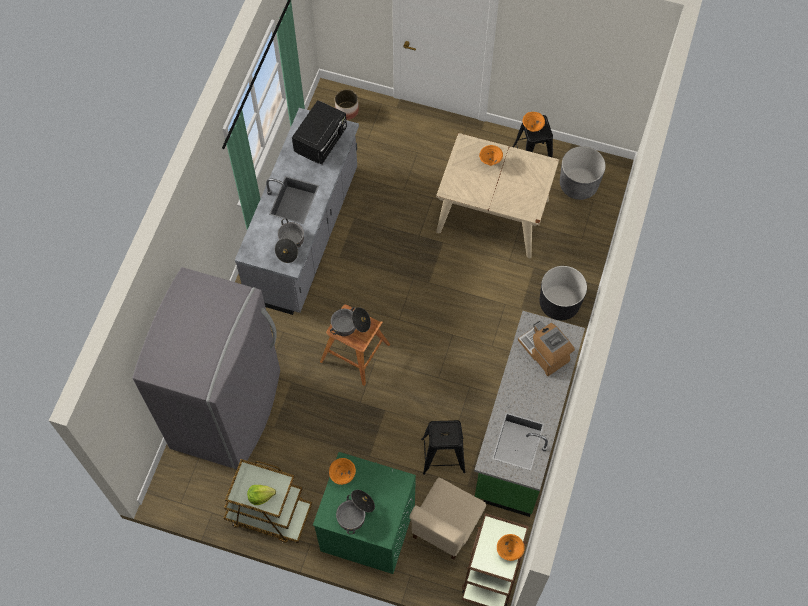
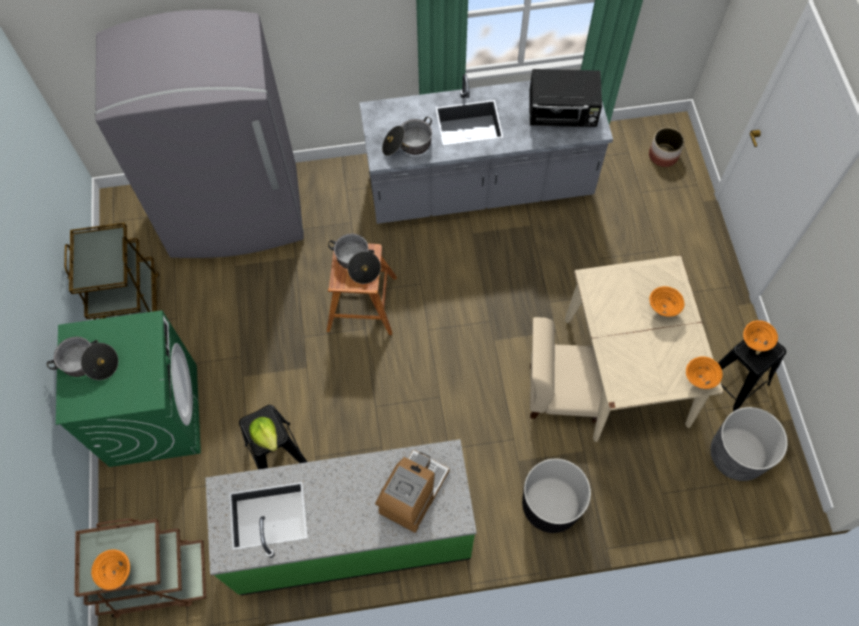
camera: 65 degrees right, 0 degrees up
(260, 496) = (90, 263): lettuce -> lettuce (266, 436)
(343, 476) = (131, 329): orange bowl -> orange bowl (698, 381)
(445, 526) = (189, 499): beige chair -> beige chair (561, 392)

